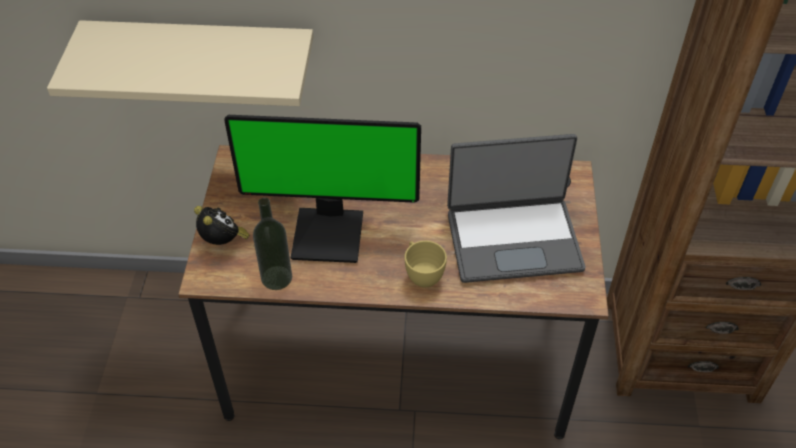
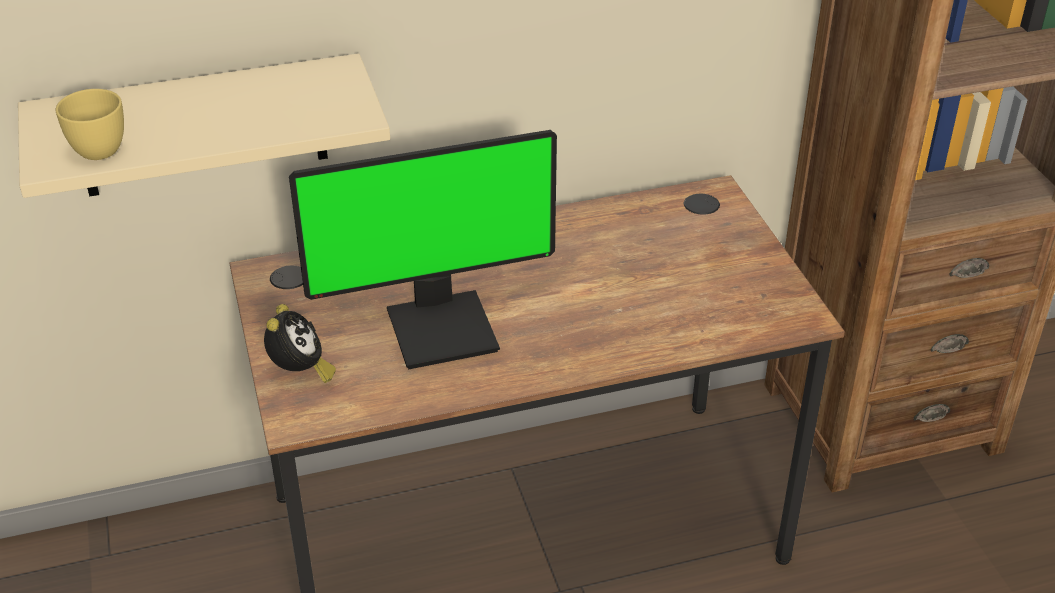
camera: 20 degrees left, 10 degrees down
(223, 242) = (300, 372): alarm clock -> alarm clock turned 60 degrees clockwise
(276, 278) = (398, 395): bottle -> none
(422, 274) = (591, 344): yellow cup -> yellow cup (94, 148)
(513, 239) = (684, 278): laptop -> none

